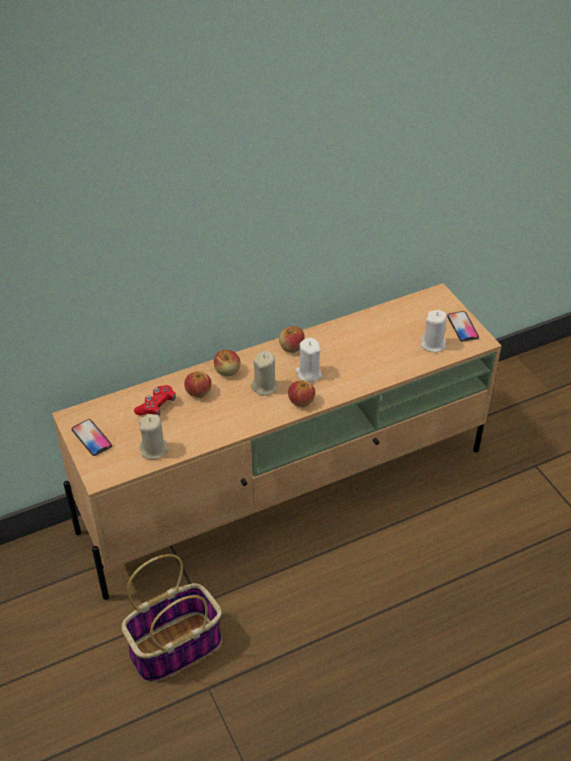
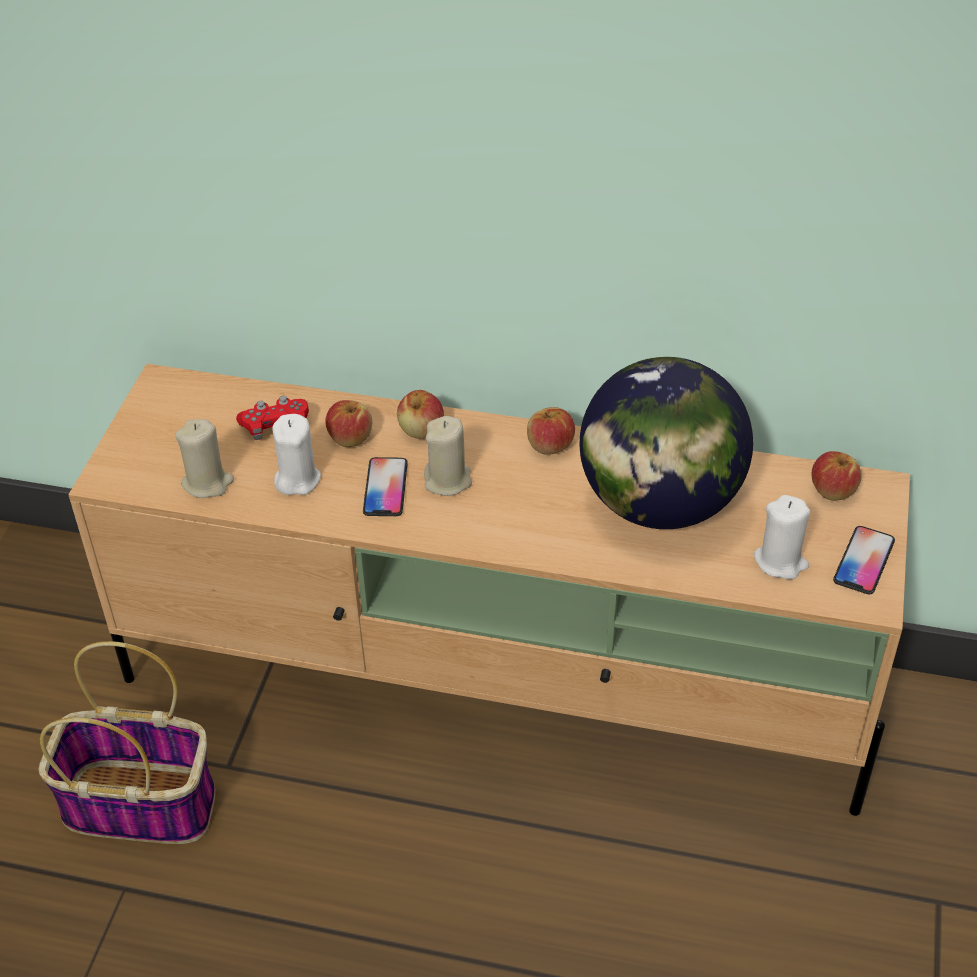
camera: 40 degrees right, 0 degrees up
(91, 438) = (153, 422): phone -> phone (385, 488)
(301, 401) = (475, 531): apple -> apple (832, 490)
(308, 374) = (531, 497): white candle -> white candle (297, 479)
(363, 347) = (659, 504): none -> globe

